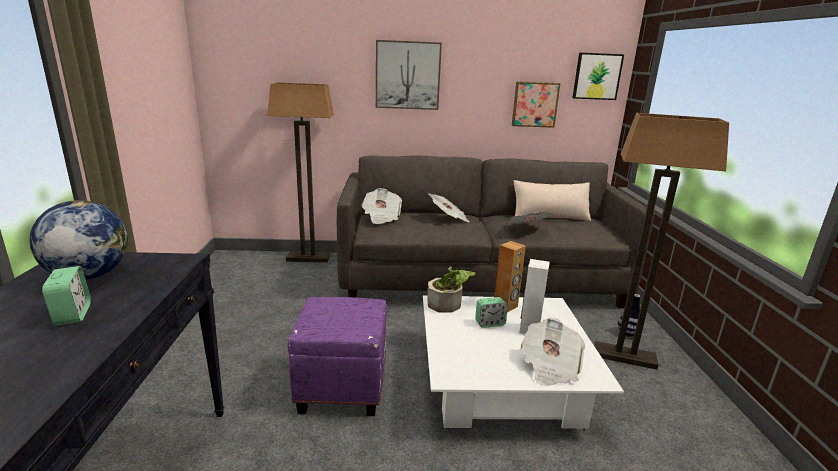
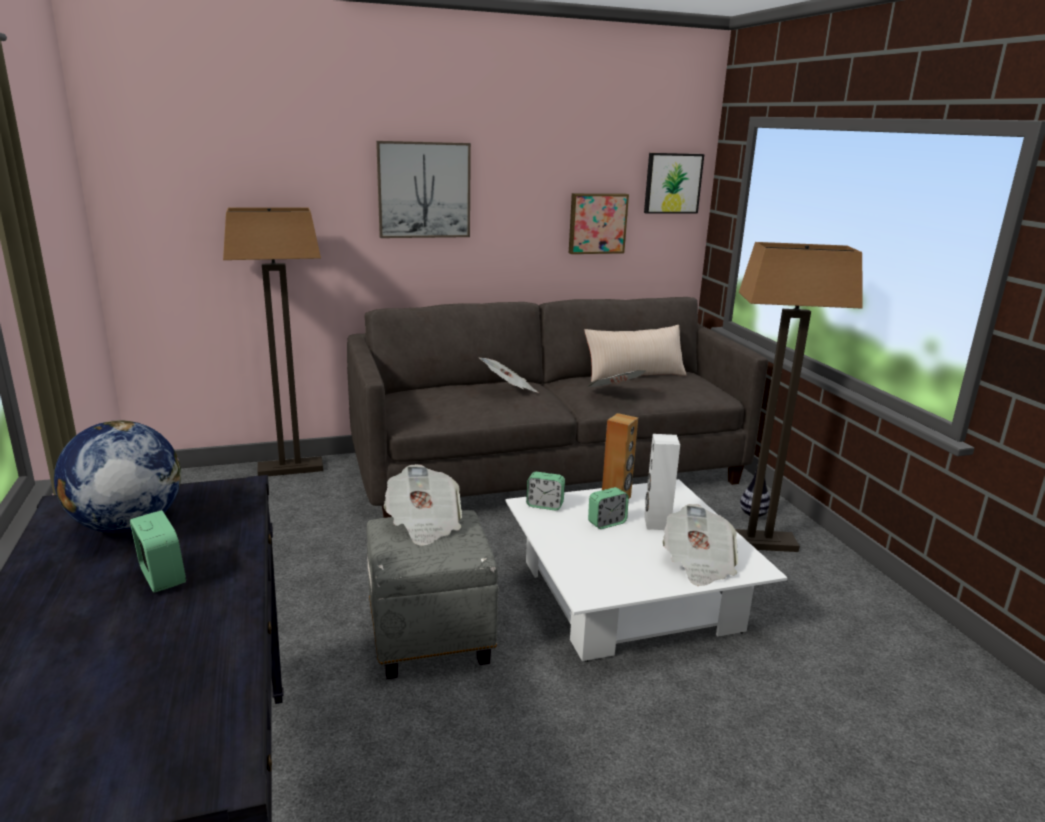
camera: 15 degrees left, 0 degrees up
(341, 386) = (429, 636): purple ottoman -> grey ottoman
(381, 217) = (414, 397): newspaper -> newspaper (424, 524)
(449, 304) = (545, 505): potted plant -> alarm clock

